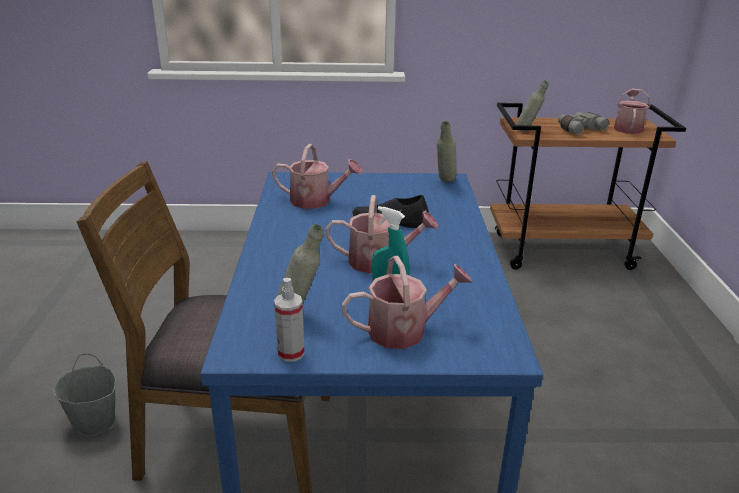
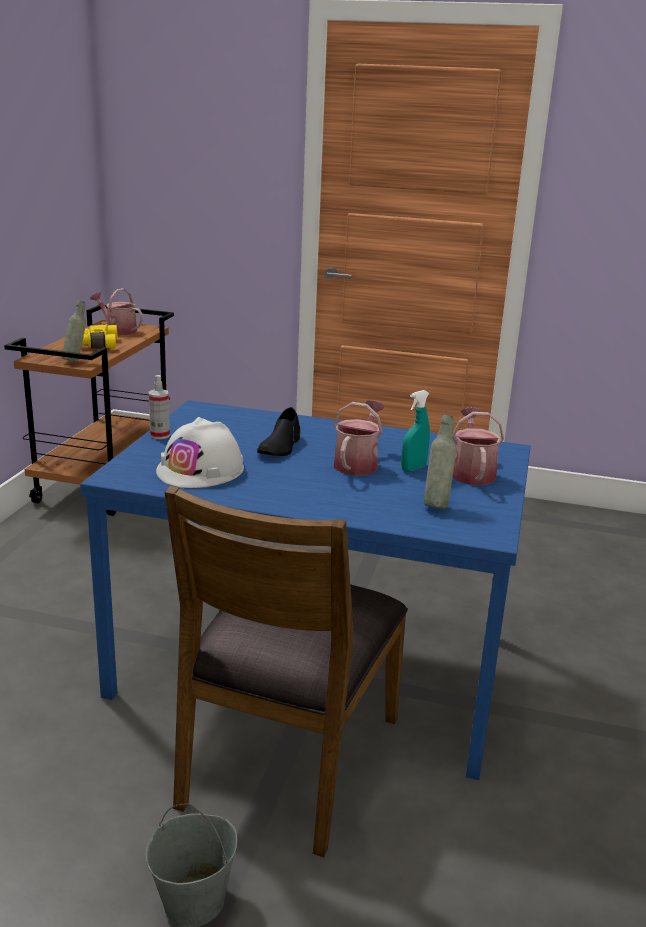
camera: 75 degrees left, 5 degrees down
(291, 353) = (495, 515): spray bottle -> spray bottle (160, 435)
(316, 201) = (201, 469): watering can -> white hard hat
(444, 183) = (205, 411): grey bottle -> none
(579, 129) = (98, 344): grey binoculars -> yellow binoculars

